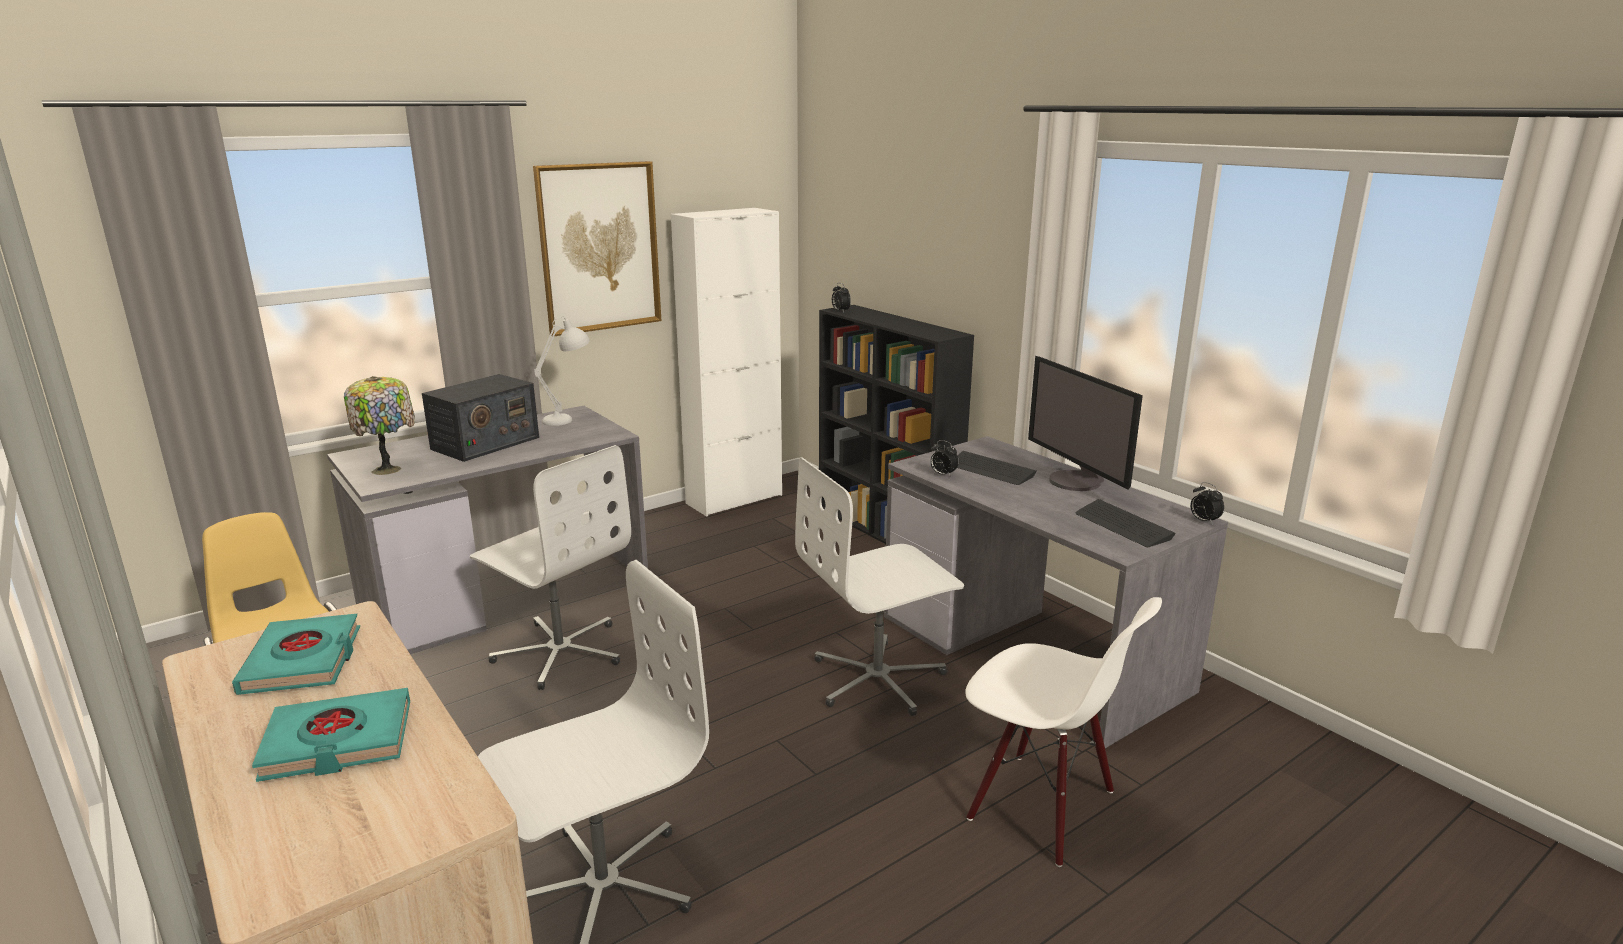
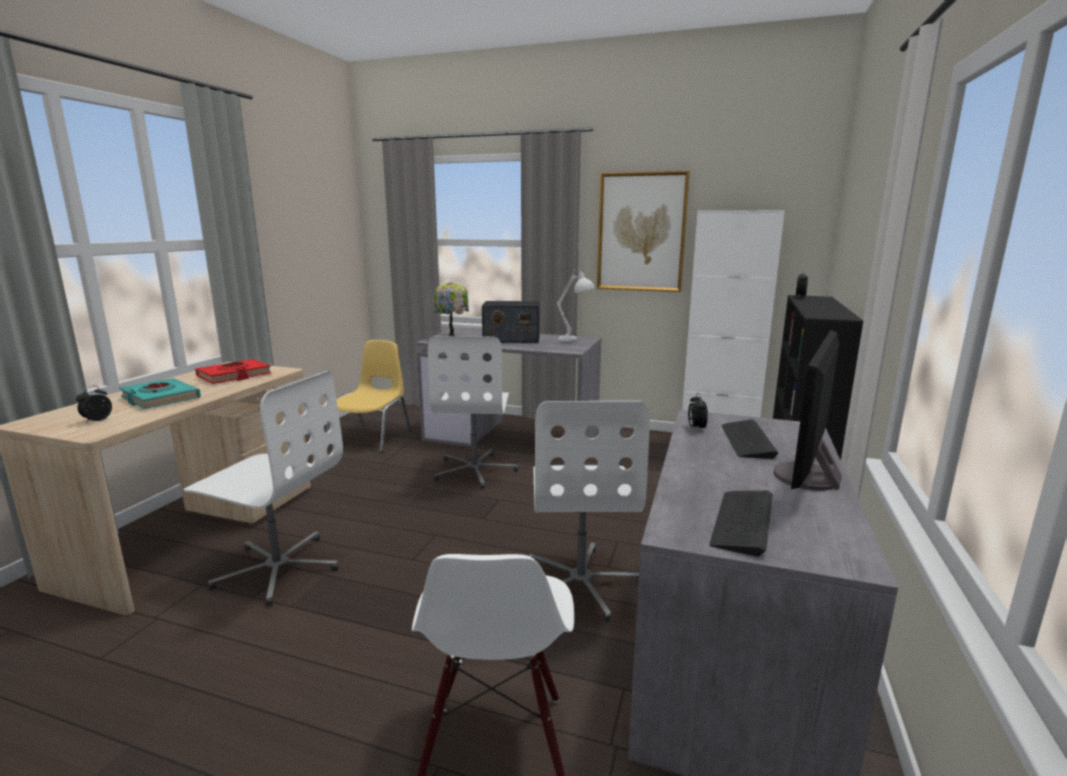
camera: 55 degrees right, 5 degrees down
(303, 661) = (234, 376): turquoise book -> red book
(878, 679) = (581, 582): white office chair -> white office chair turned 120 degrees counterclockwise
(1203, 521) = (859, 568): alarm clock -> alarm clock (97, 420)

